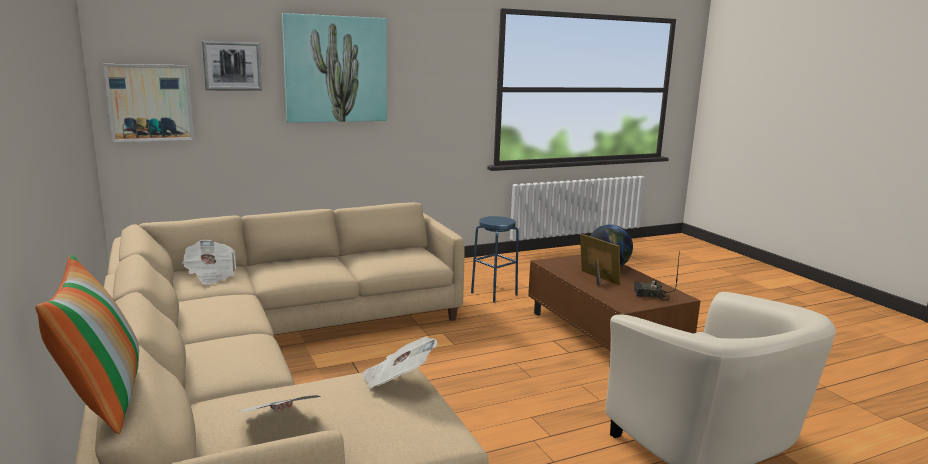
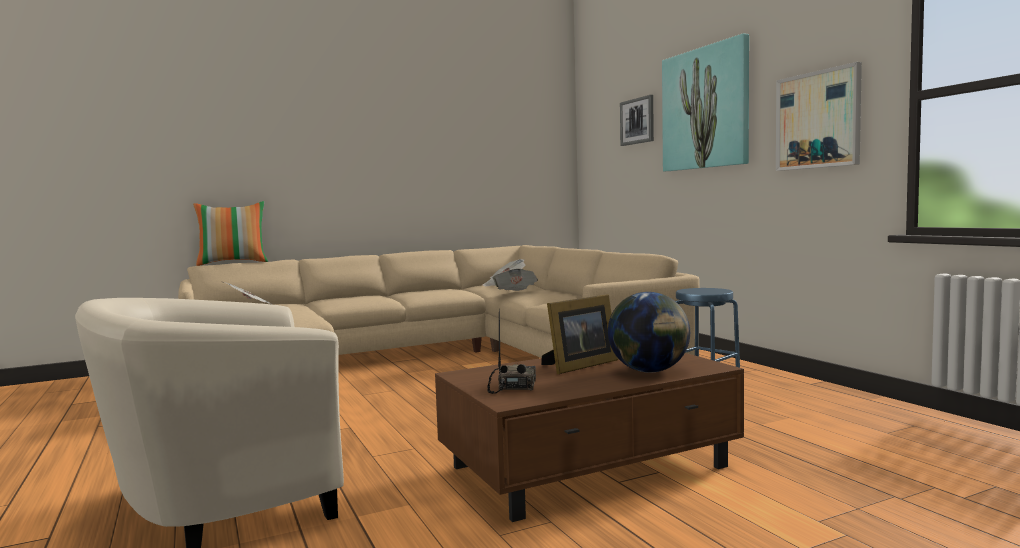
camera: 90 degrees right, 10 degrees down
(150, 102) = (598, 160): picture -> picture (818, 120)
(397, 380) = (293, 319): newspaper -> newspaper (515, 293)

